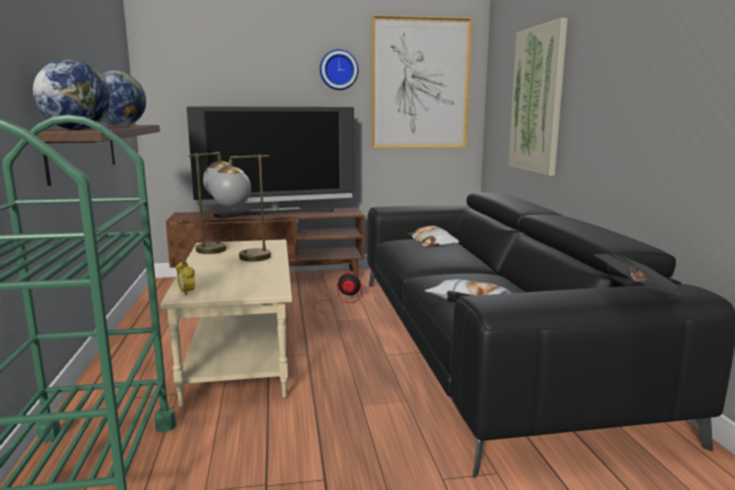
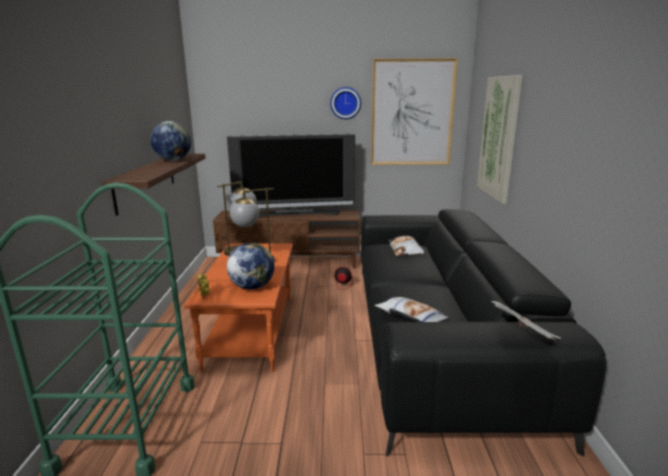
camera: 10 degrees right, 5 degrees up
(77, 129) = (134, 177): globe -> globe (252, 287)
(242, 354) = (252, 331): beige coffee table -> orange coffee table

